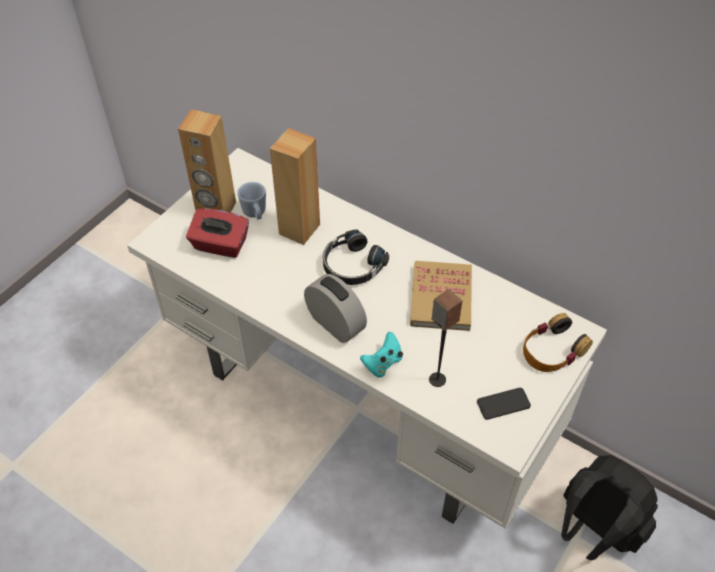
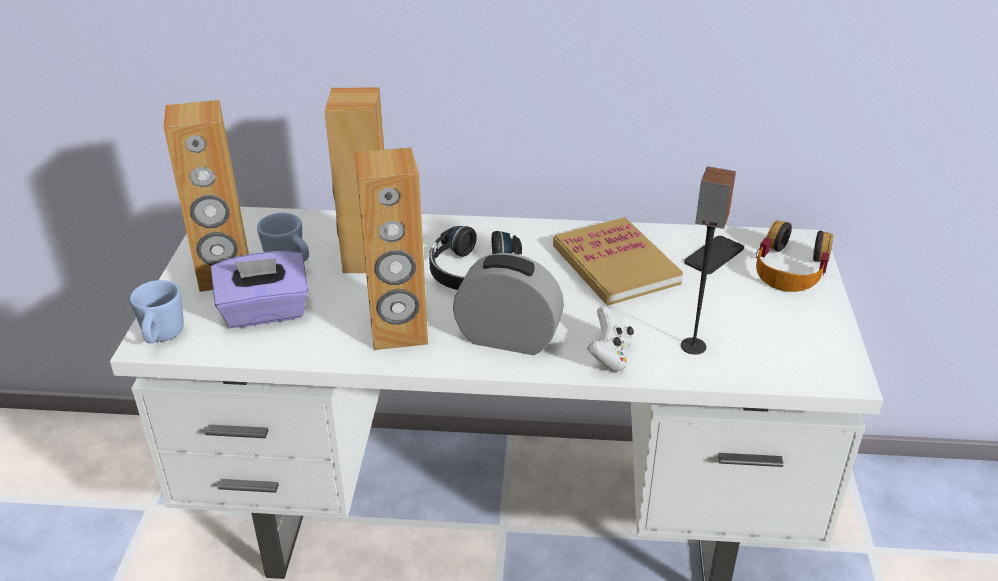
camera: 30 degrees left, 15 degrees down
(159, 240) = (162, 337): none -> blue mug
(220, 245) = (265, 312): red tissue box -> purple tissue box
(279, 292) = (399, 332): none -> brown speaker
(382, 363) = (609, 356): turquoise game controller -> white game controller
(503, 404) = (793, 339): phone -> phone (714, 255)
(594, 531) = (883, 532): black backpack -> none

